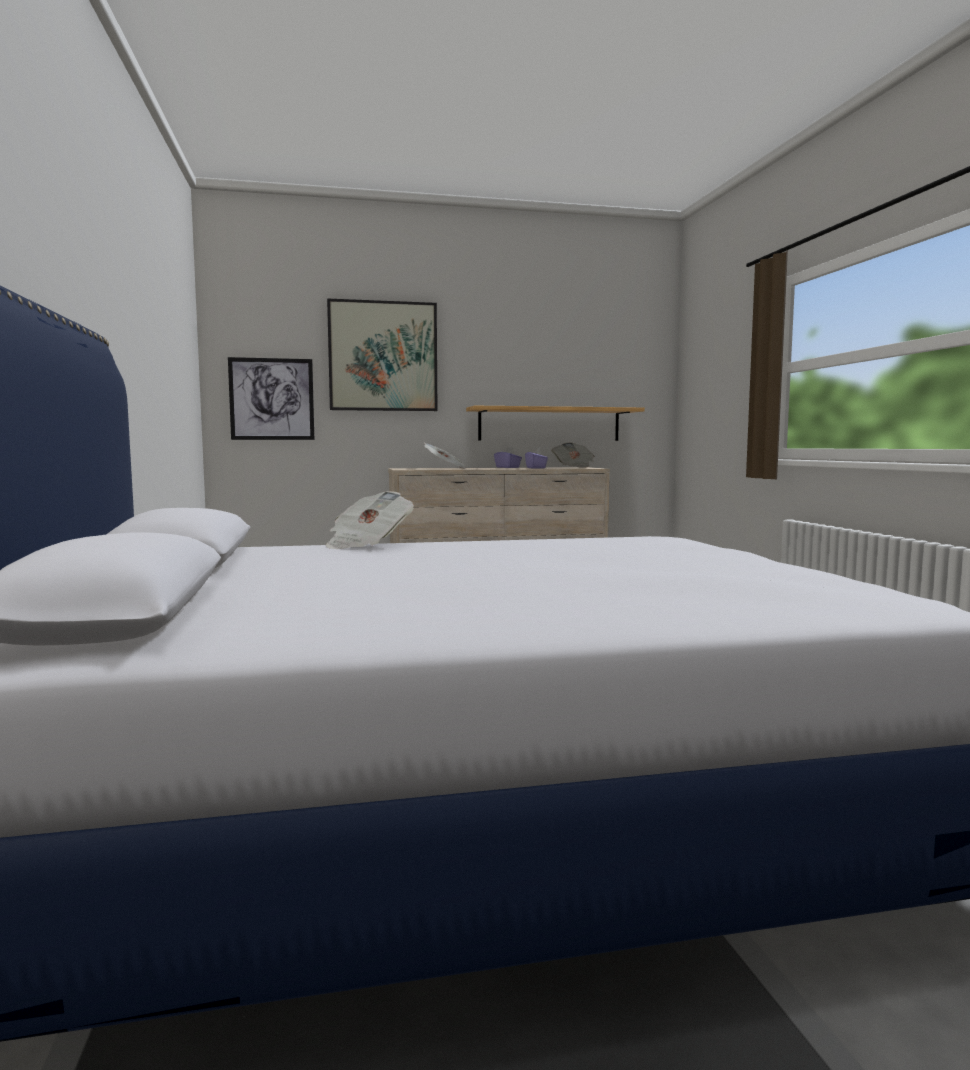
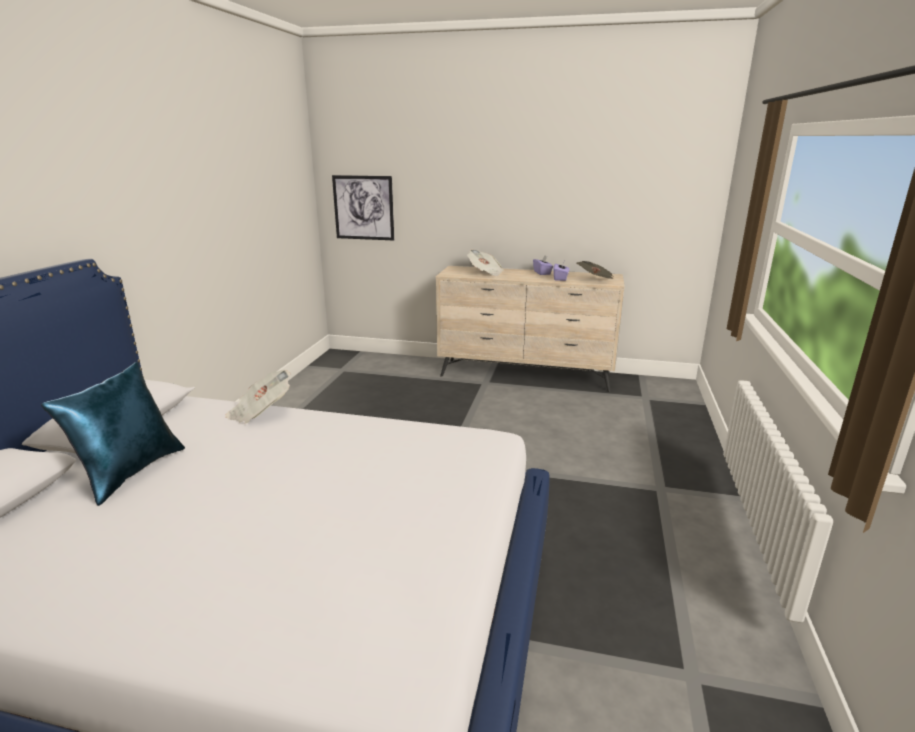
camera: 25 degrees right, 15 degrees up
(296, 576) = (131, 472): none -> blue pillow
(383, 356) = (446, 173): picture -> none
(549, 424) = (589, 234): shelf -> none

